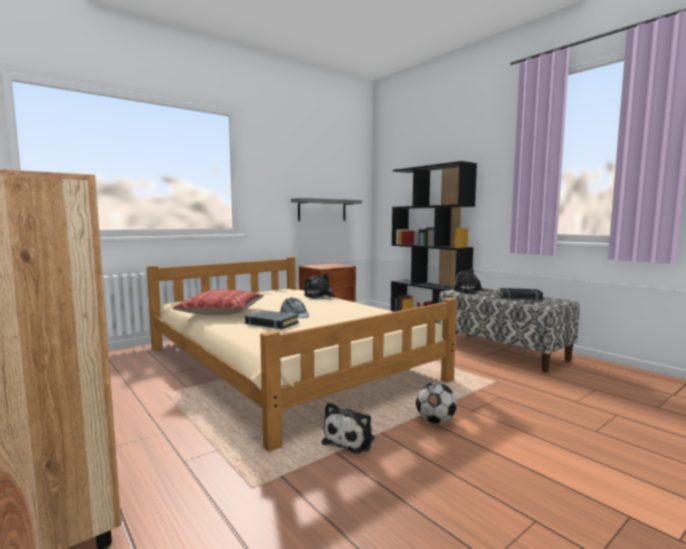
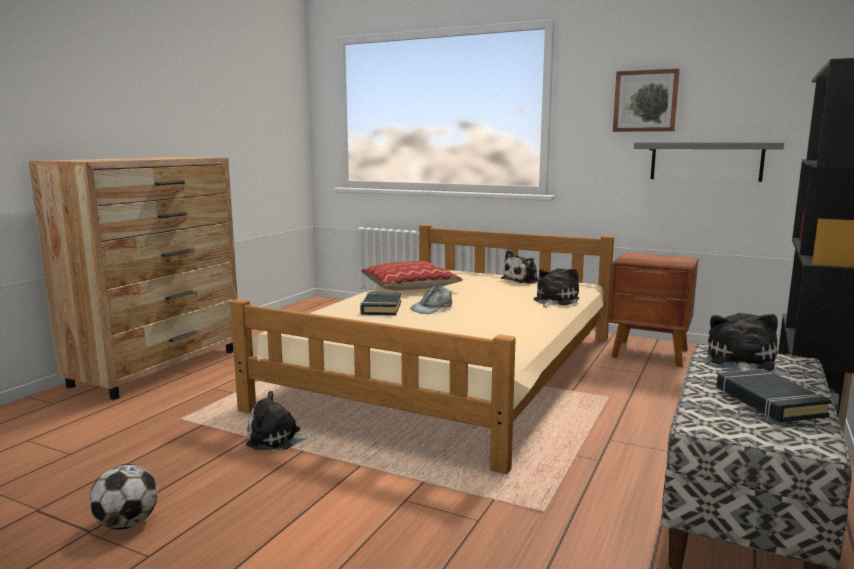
camera: 65 degrees right, 5 degrees up
(259, 293) = (523, 280): none -> plush toy
(292, 173) = (645, 101): none -> picture
(435, 421) = (350, 477): football -> football (127, 524)

